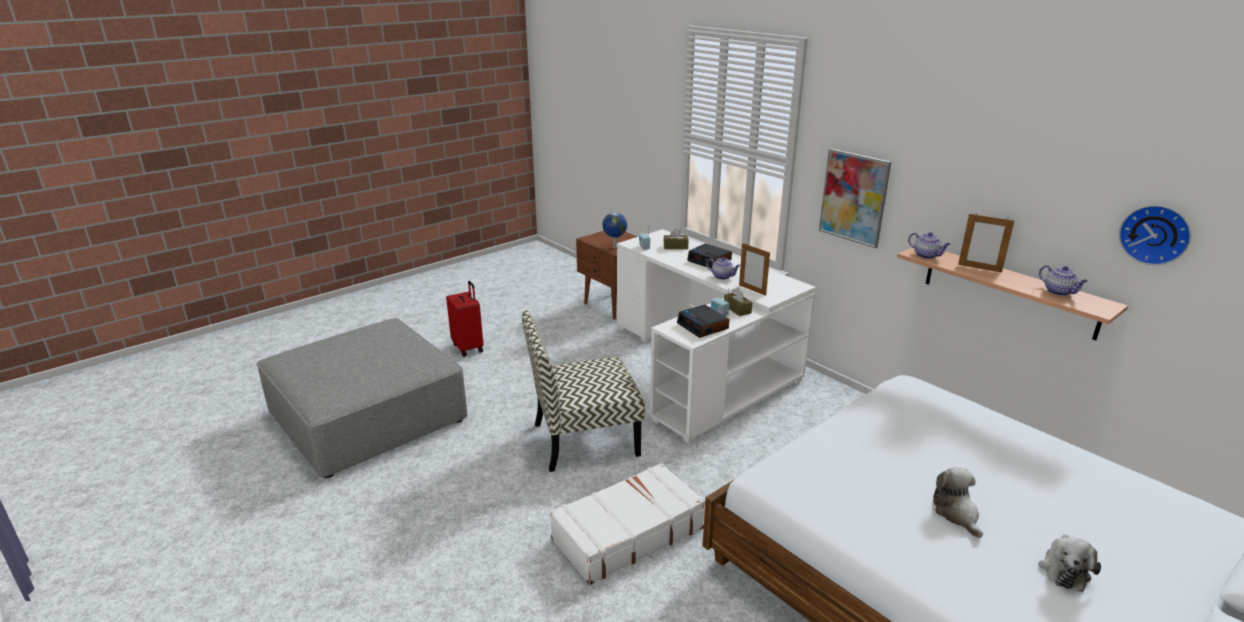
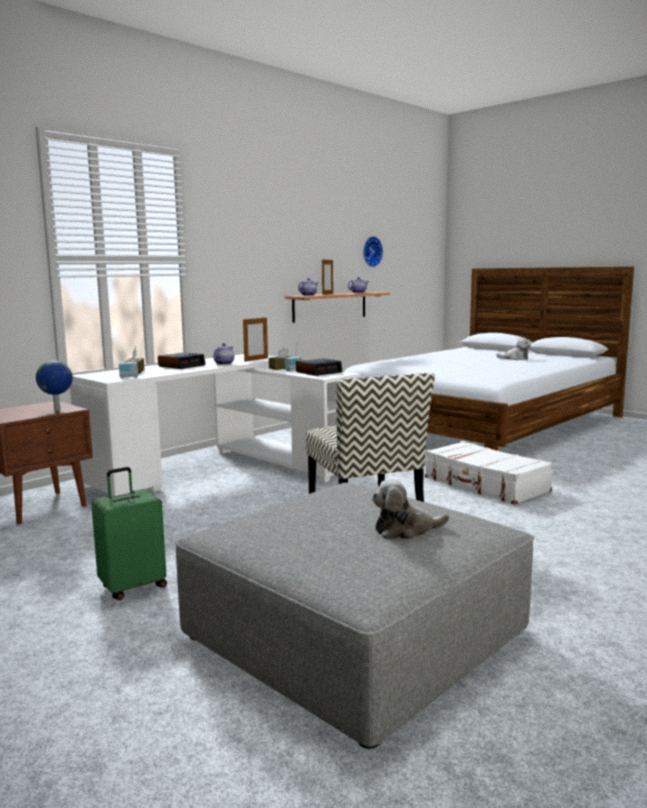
camera: 95 degrees left, 15 degrees down
(468, 347) = (133, 587): red suitcase -> green suitcase
(854, 197) = (239, 276): picture -> none
(957, 514) = (492, 364): plush toy -> plush toy (405, 530)

